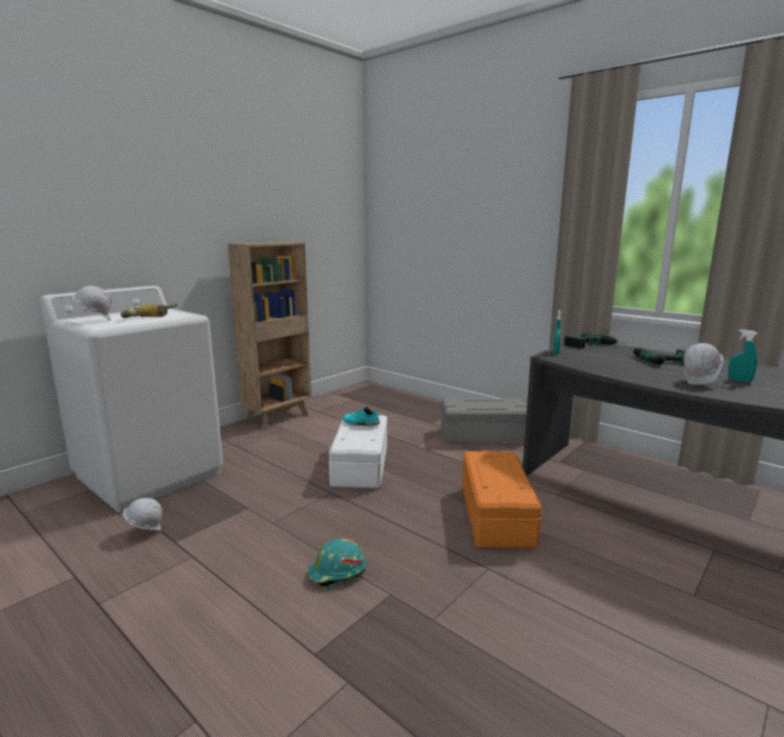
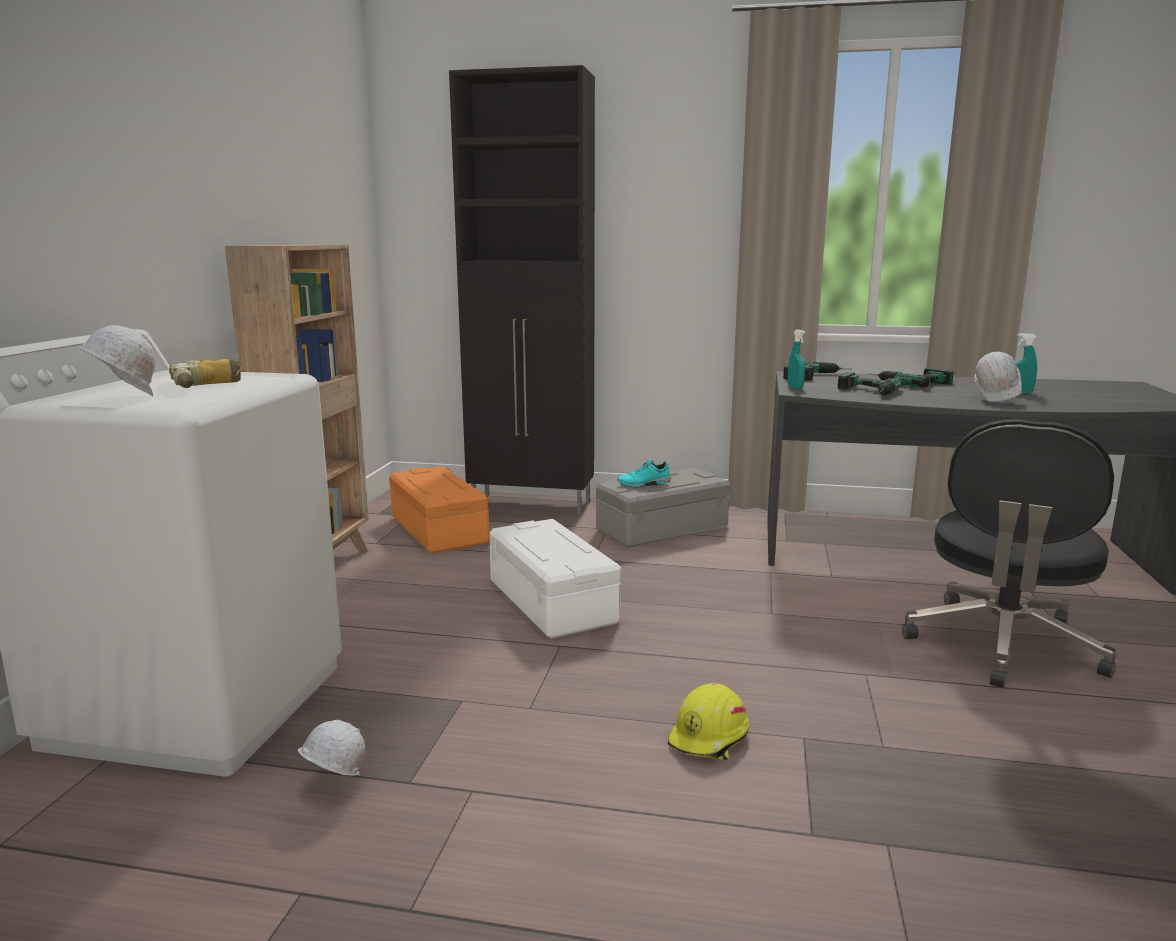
camera: 30 degrees left, 0 degrees up
(337, 573) = (710, 738): turquoise hard hat -> yellow hard hat
(360, 423) = (538, 535): turquoise shoe -> turquoise shoe (644, 484)
(425, 405) = (533, 505): none -> black cabinet
(494, 515) = (797, 616): orange storage box -> orange storage box (437, 530)
(600, 362) = (865, 392): none -> power drill
(625, 583) = (1002, 645): none -> black office chair

